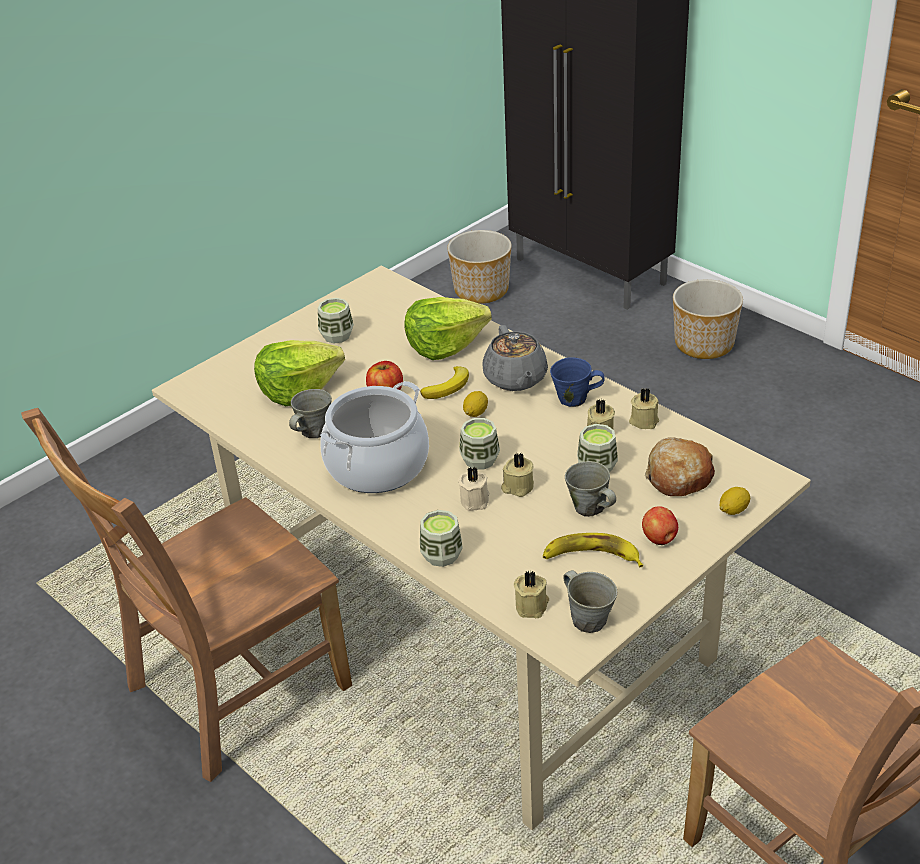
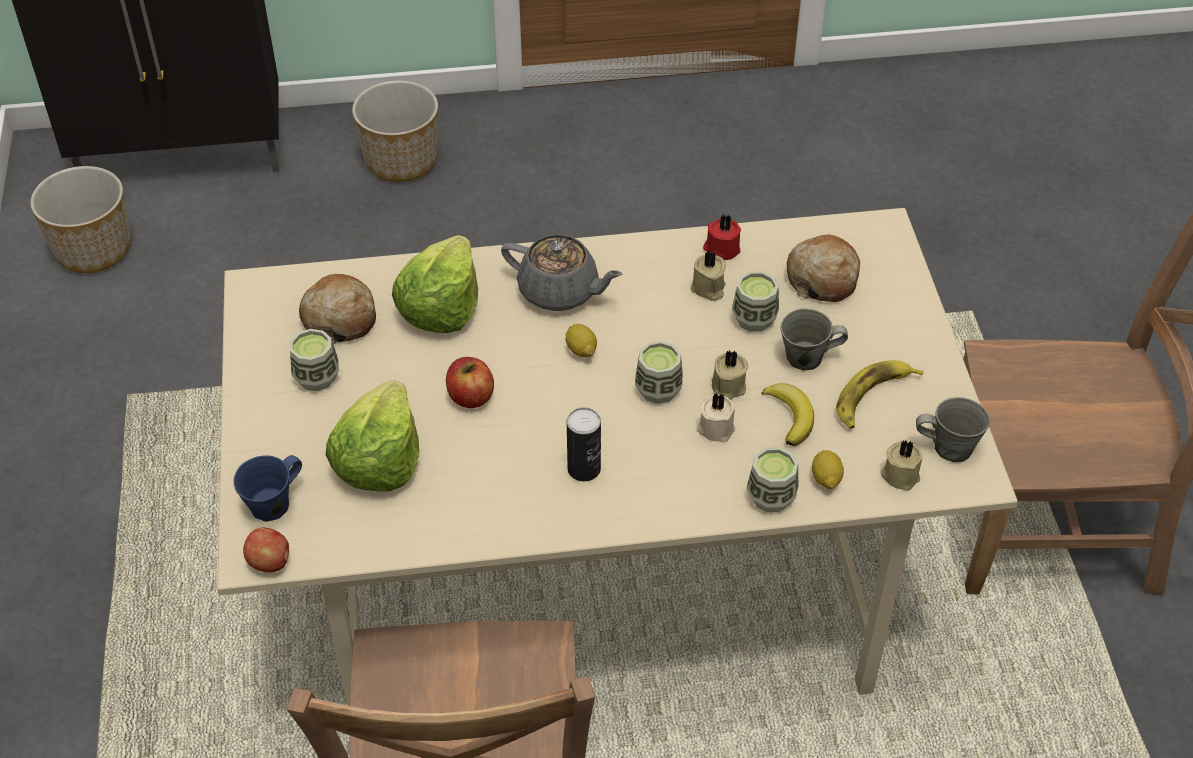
camera: 55 degrees left, 10 degrees up
(313, 432) = (470, 488): grey mug -> none
(376, 465) = (584, 469): cooking pot -> can
(391, 318) = (339, 319): none -> bread
(448, 387) = (515, 345): banana -> banana (790, 416)
(574, 399) = (639, 272): blue mug -> blue mug (273, 505)
(643, 420) = (721, 249): beige candle -> red candle
(659, 539) = (891, 341): apple -> apple (270, 563)
(734, 510) = (899, 274): lemon -> lemon (826, 478)

